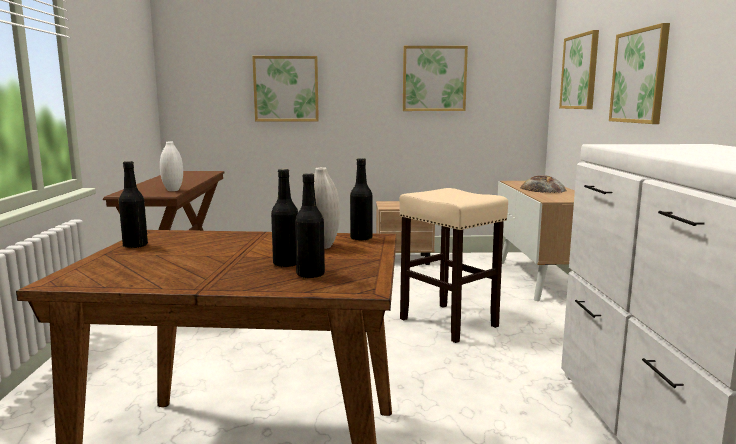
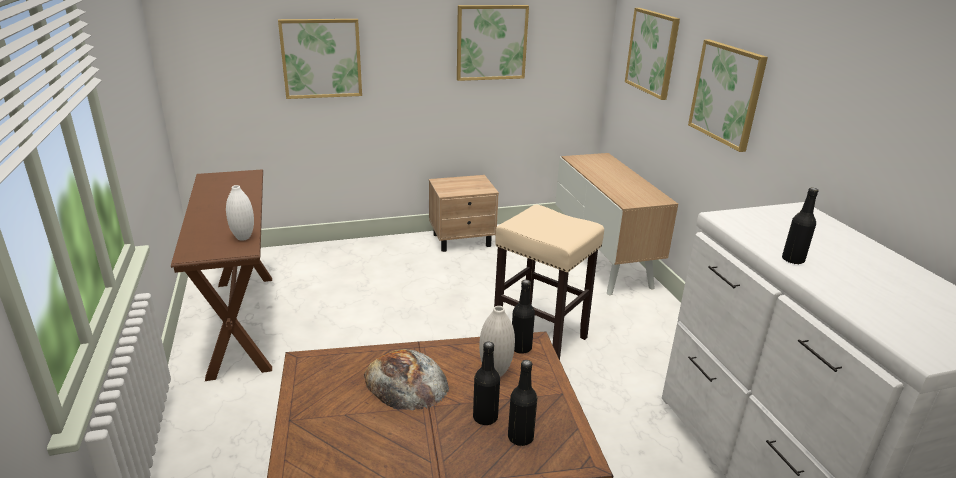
camera: 15 degrees left, 15 degrees up
(135, 246) = (308, 396): black bottle -> black bottle (792, 260)
(543, 189) = (612, 177): bread -> bread (406, 381)

